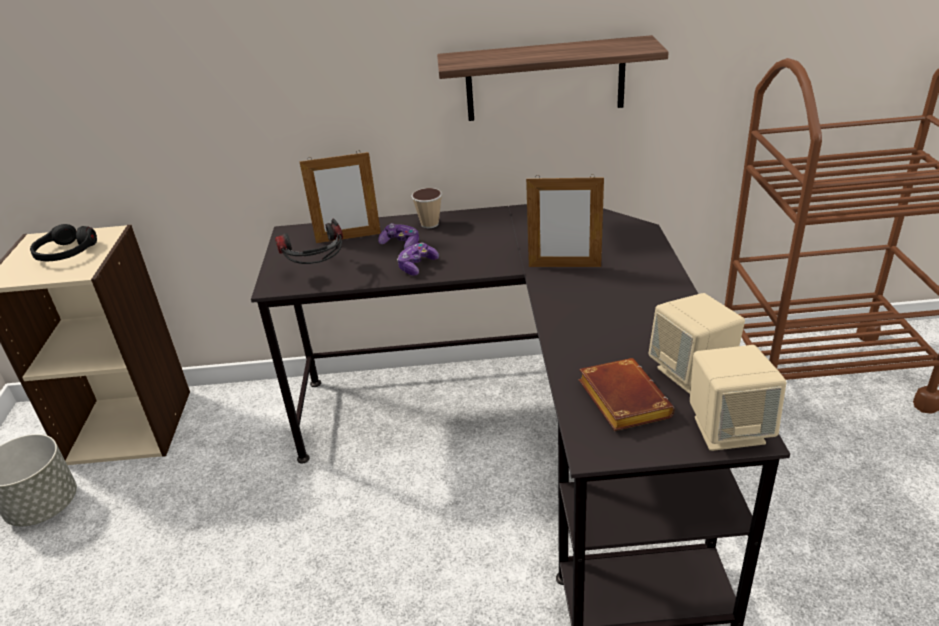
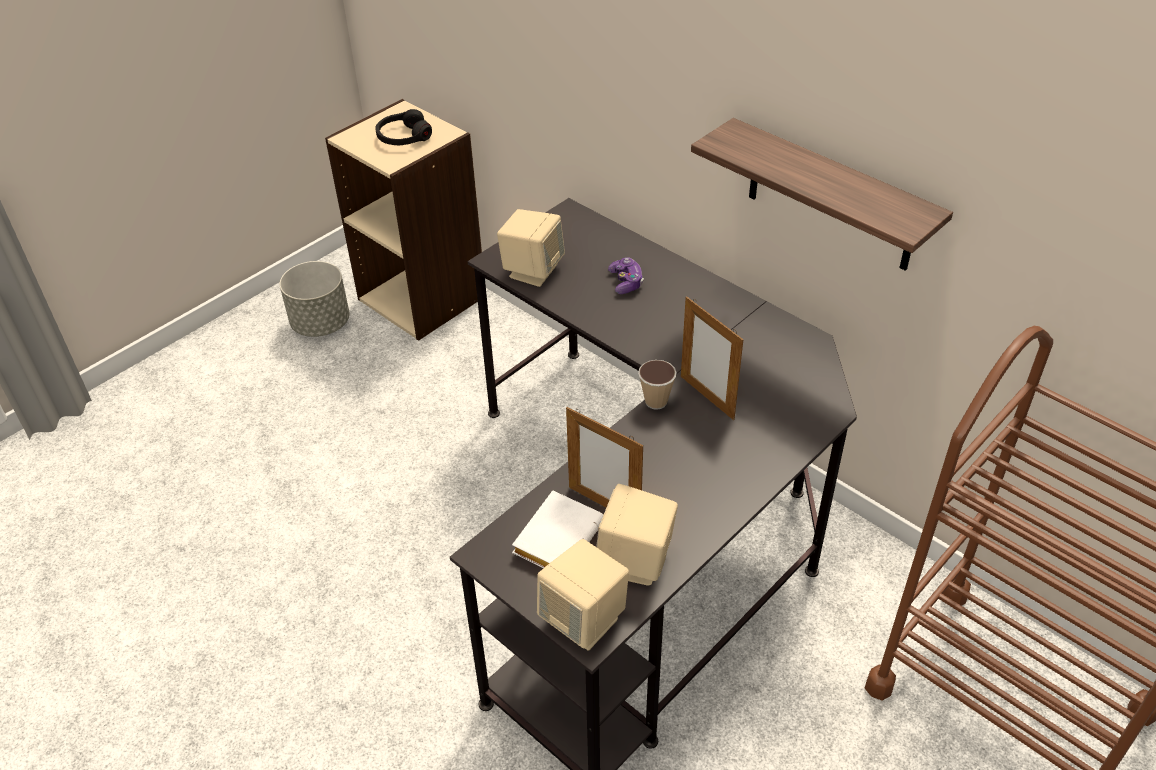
camera: 45 degrees right, 10 degrees up
(318, 275) = (532, 270): headphones -> beige speaker
(348, 238) = (600, 248): picture frame -> picture frame (604, 505)
(417, 266) = (606, 313): game controller -> none
(429, 224) = (676, 276): cup -> cup (656, 401)
(620, 399) = (557, 536): brown book -> white book

